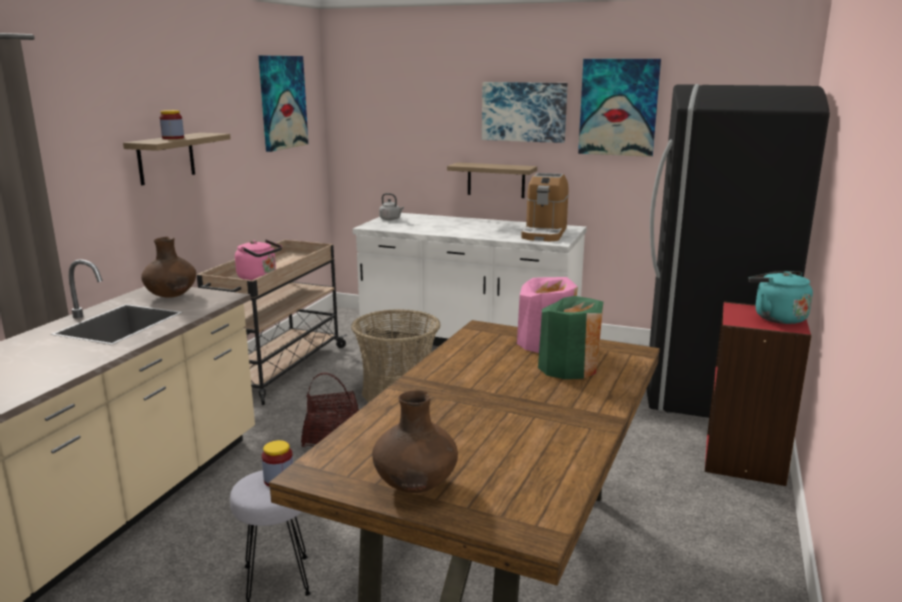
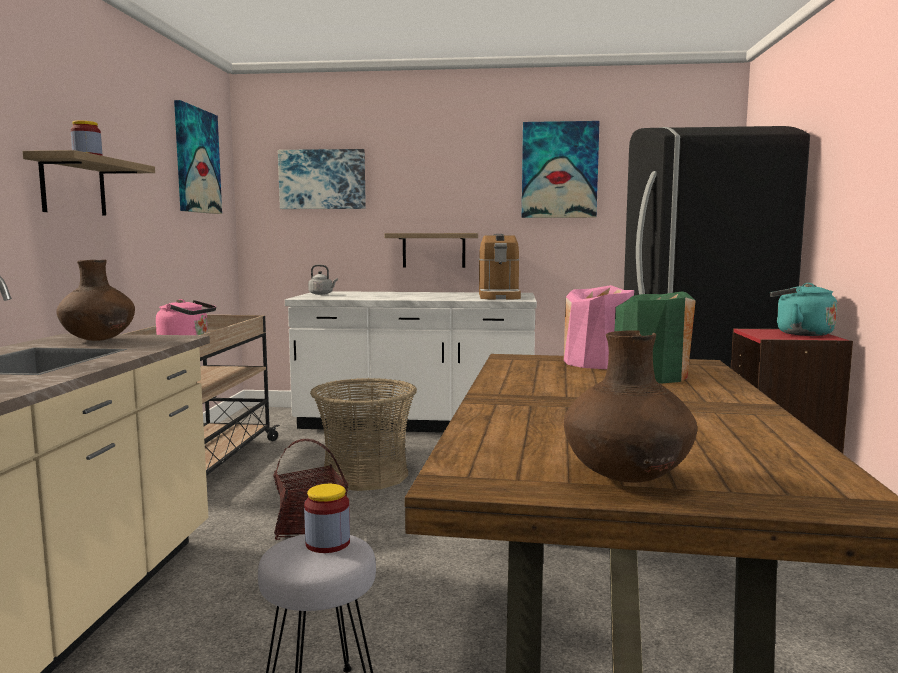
camera: 15 degrees left, 10 degrees down
(524, 112) = (462, 177): picture -> picture (322, 179)

